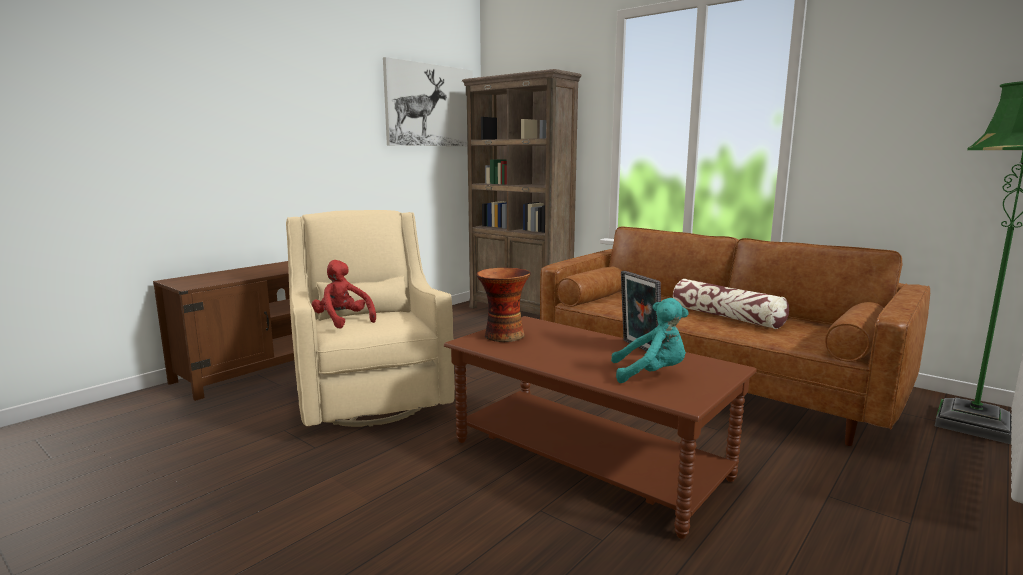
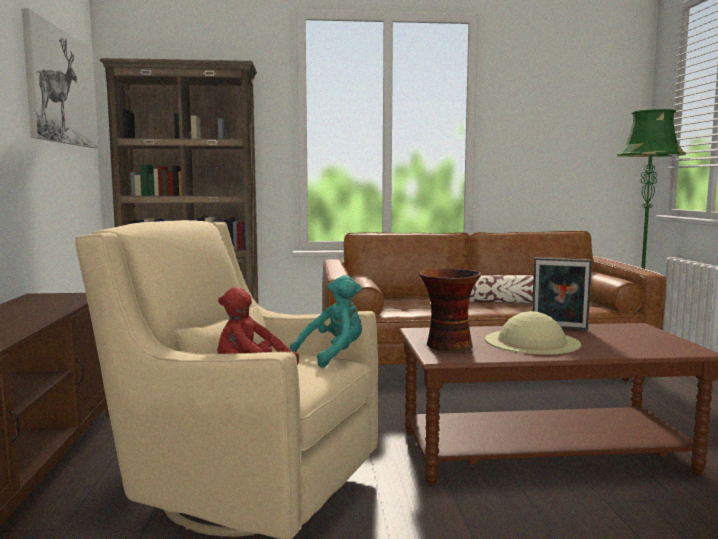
camera: 45 degrees left, 5 degrees down
(572, 350) = (532, 341): none -> beige hat
(651, 374) = (625, 341): turquoise plush toy -> turquoise plush toy (333, 355)

